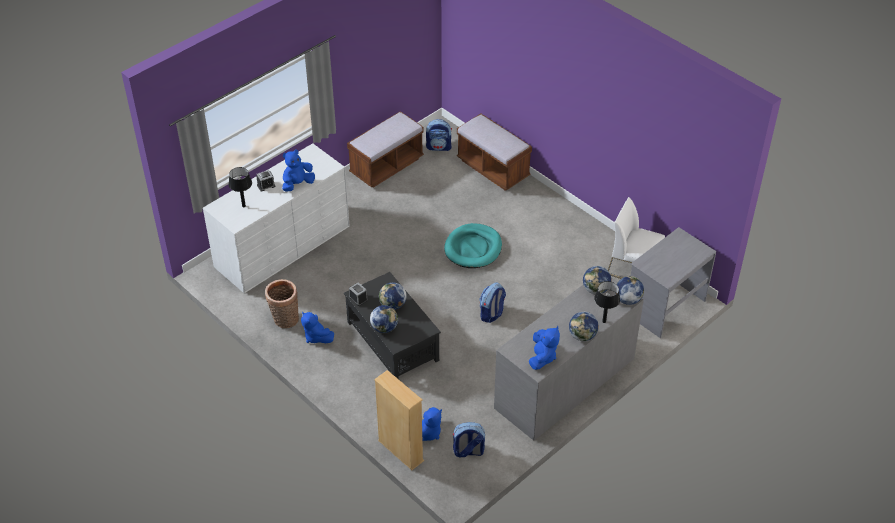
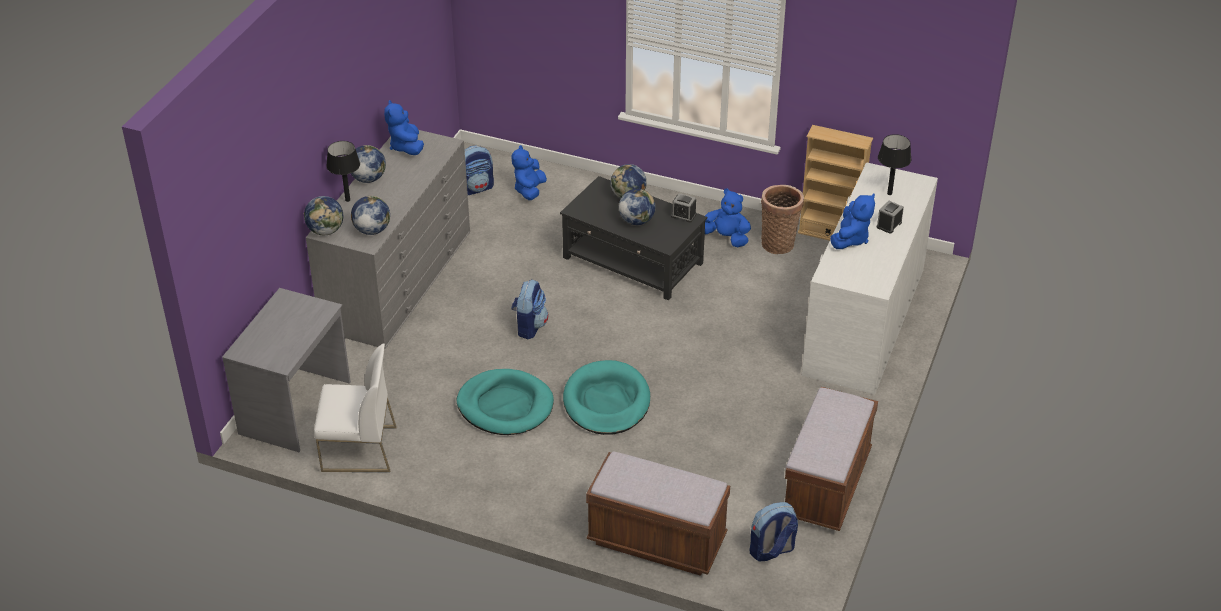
camera: 155 degrees right, 5 degrees down
(400, 451) = (548, 169): beige bookcase -> beige bookcase (829, 234)
(534, 265) = (505, 406): none -> turquoise dog bed

